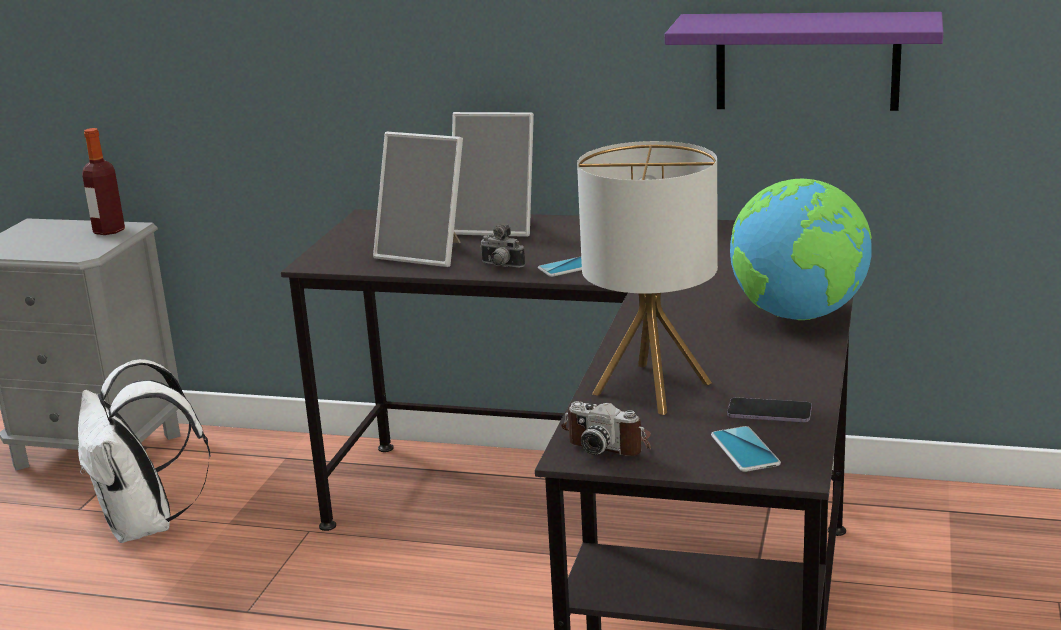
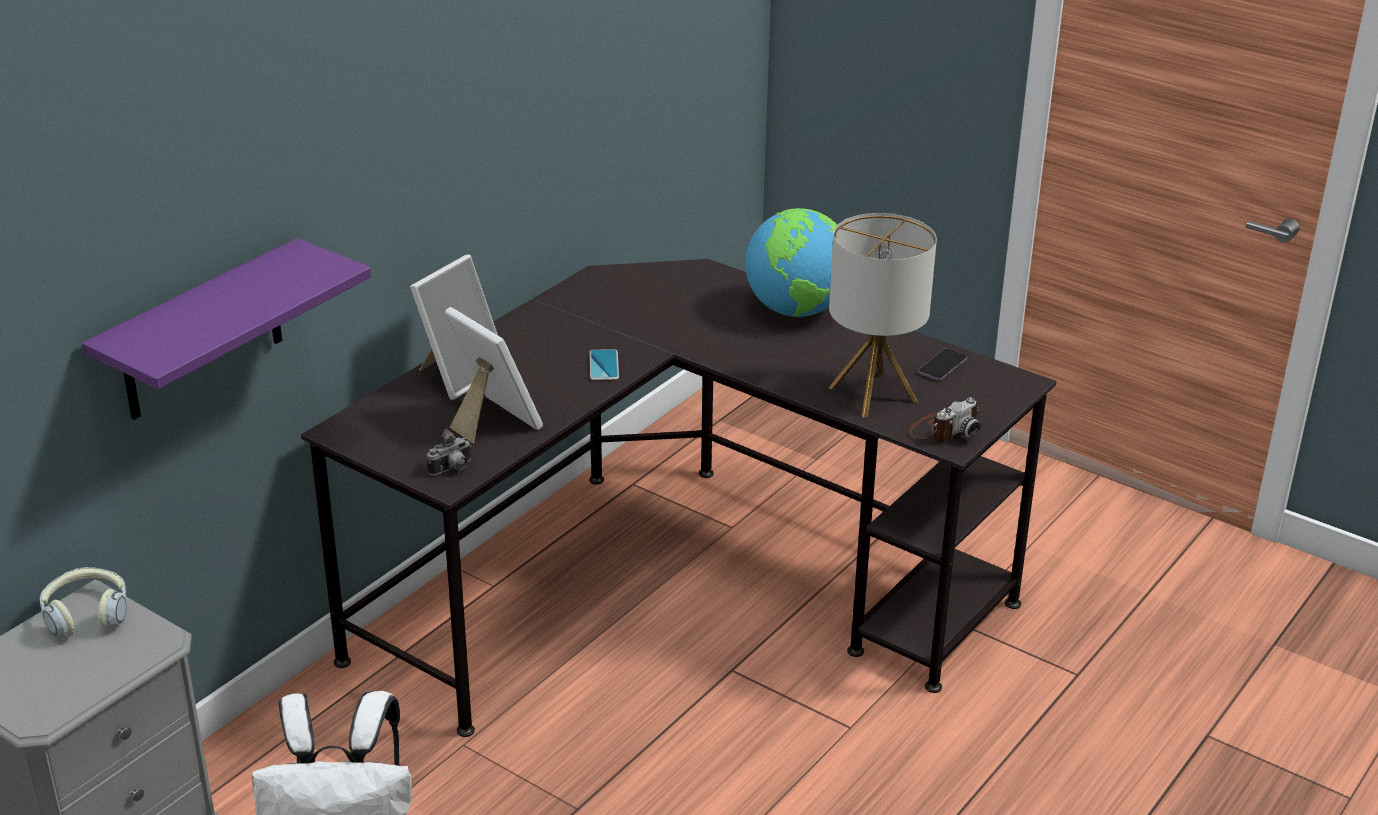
camera: 70 degrees left, 10 degrees up
(109, 230) = (86, 613): bottle -> headphones
(426, 253) = (491, 422): picture frame -> picture frame turned 90 degrees counterclockwise
(501, 266) = (566, 395): camera -> camera (452, 469)
(745, 450) = (987, 389): phone -> none
(807, 61) = (599, 121): purple shelf -> purple shelf (201, 333)

